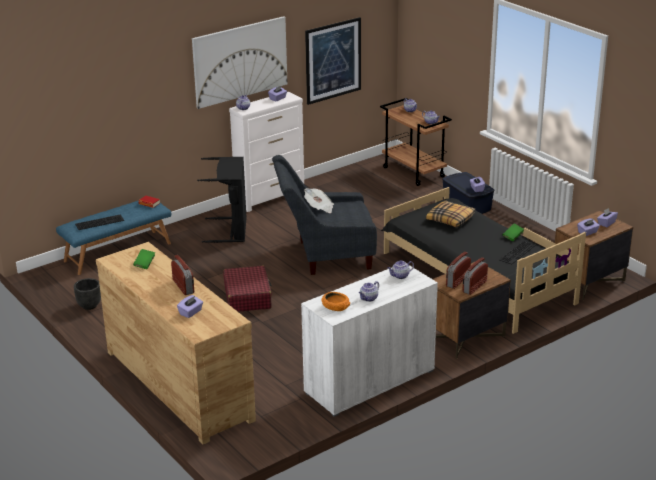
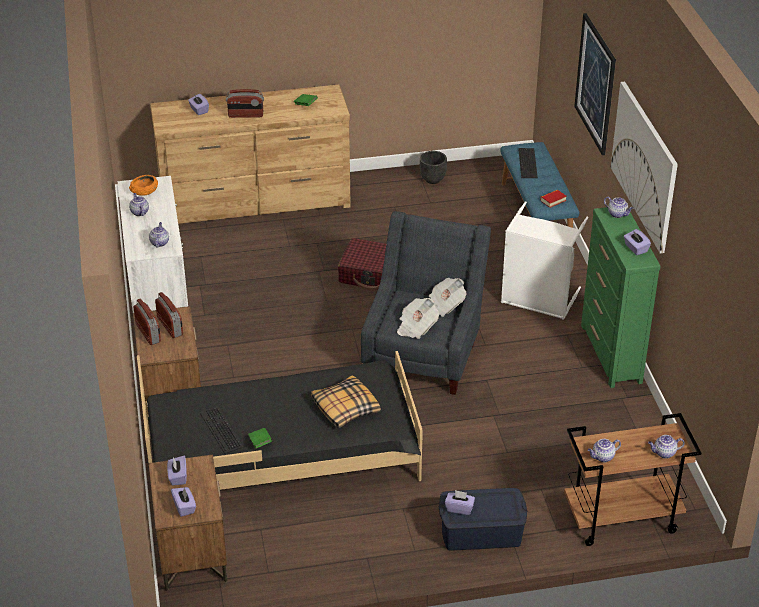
camera: 115 degrees right, 10 degrees up
(231, 230) = (538, 301): black laundry basket -> white laundry basket
(270, 198) = (611, 354): white dresser -> green dresser
(333, 60) = (698, 295): picture -> picture (595, 83)
(351, 212) = (416, 327): none -> newspaper

